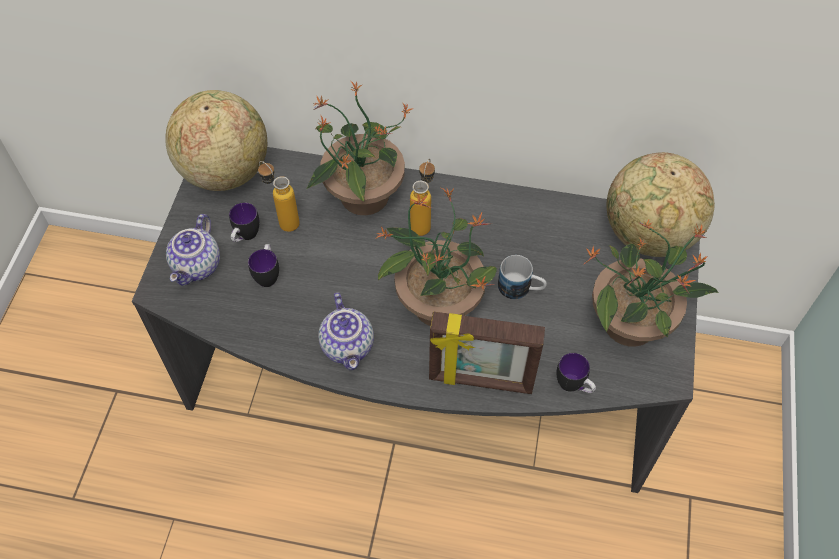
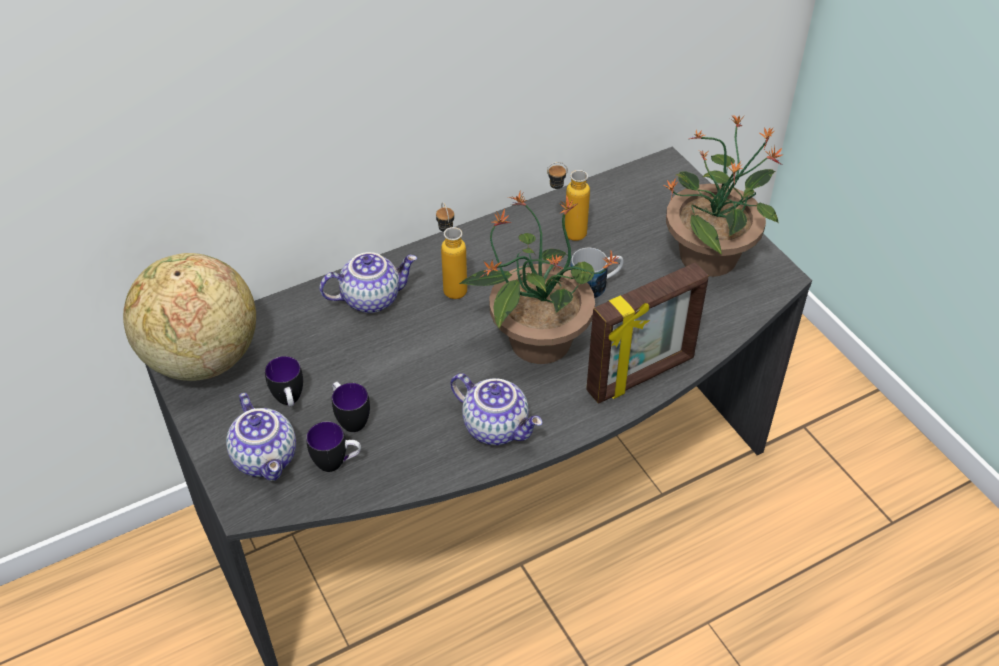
camera: 40 degrees left, 10 degrees down
(283, 220) = (313, 364): bottle -> bottle (565, 234)
(363, 196) = (371, 298): potted plant -> teapot
(574, 387) = (718, 330): mug -> mug (337, 463)
(648, 235) = (651, 184): globe -> none

